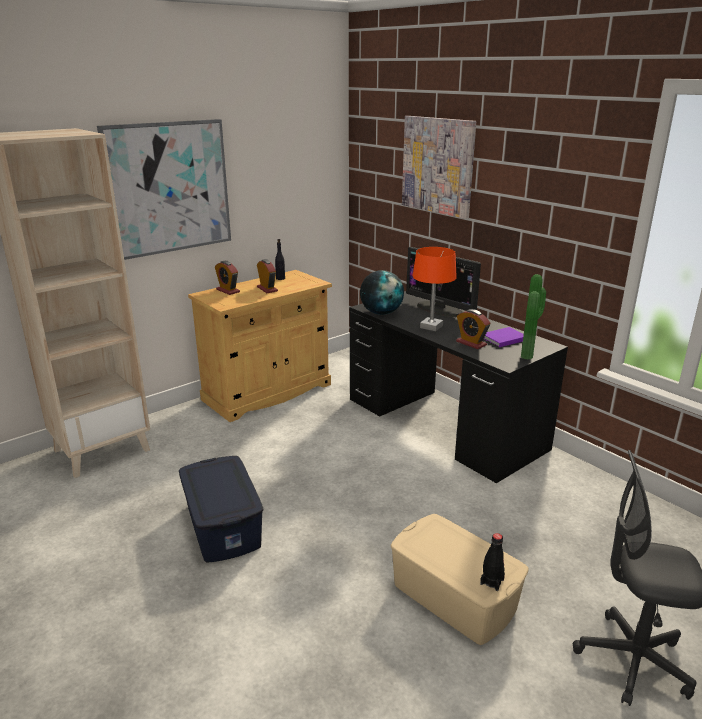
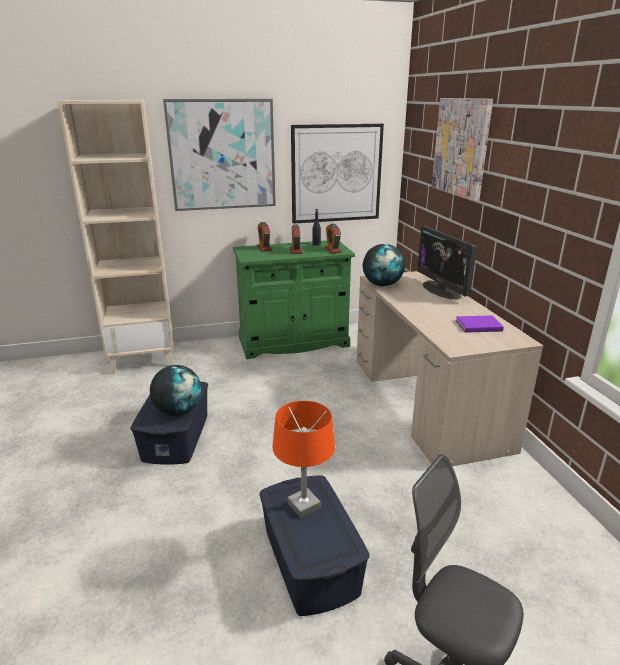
camera: 25 degrees right, 0 degrees up
(235, 493) = (178, 411): none -> globe
(267, 392) = (293, 342): beige cabinet -> green cabinet
(288, 197) = (336, 174): none -> picture
(431, 326) = (416, 303): orange table lamp -> orange table lamp (304, 505)
(443, 423) = (425, 401): black desk -> beige desk
(454, 597) = (309, 561): beige storage box -> blue storage box
(471, 343) = (439, 324): alarm clock -> alarm clock (332, 250)
(492, 581) = (320, 556): black bottle -> none
(529, 357) = (487, 347): potted plant -> none

